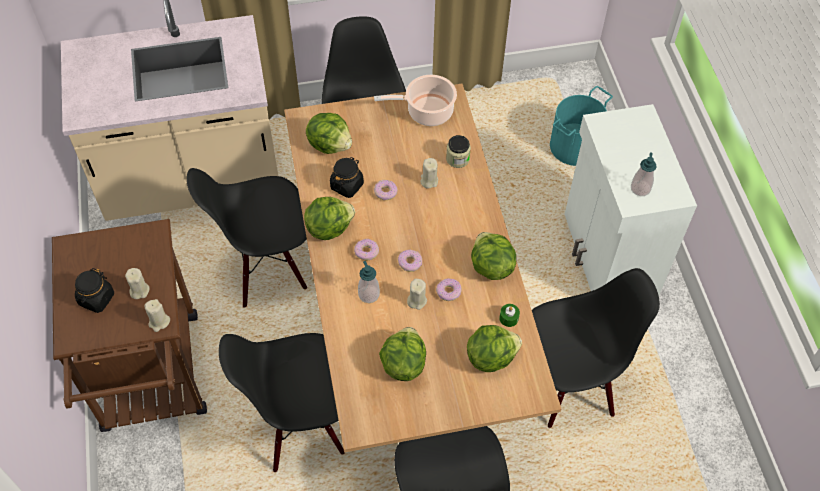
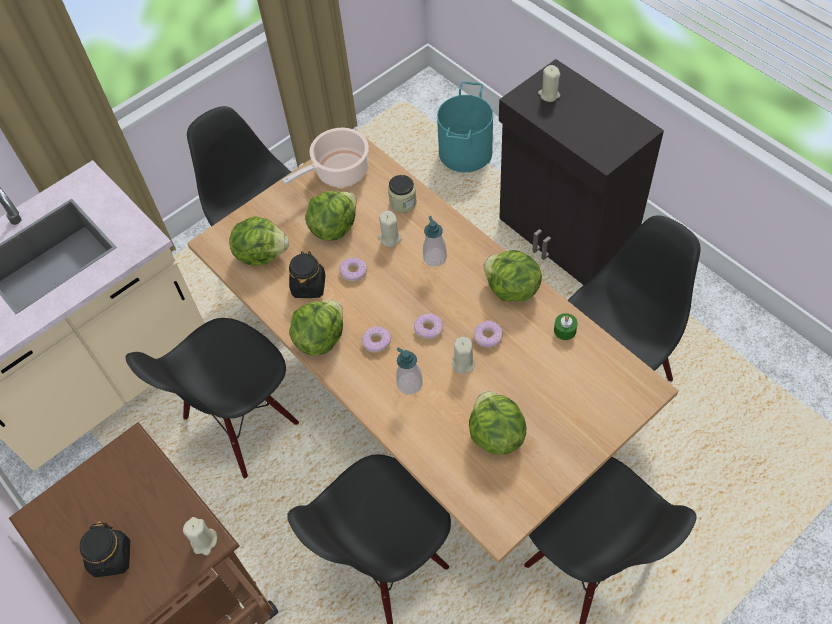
camera: 25 degrees left, 0 degrees up
(139, 290) = (157, 519): beige candle -> beige candle (549, 94)
(490, 357) = (575, 378): lettuce -> lettuce (333, 227)
(607, 257) = (565, 237): white cabinet -> black cabinet
(640, 188) = (602, 140): soap dispenser -> soap dispenser (435, 258)

